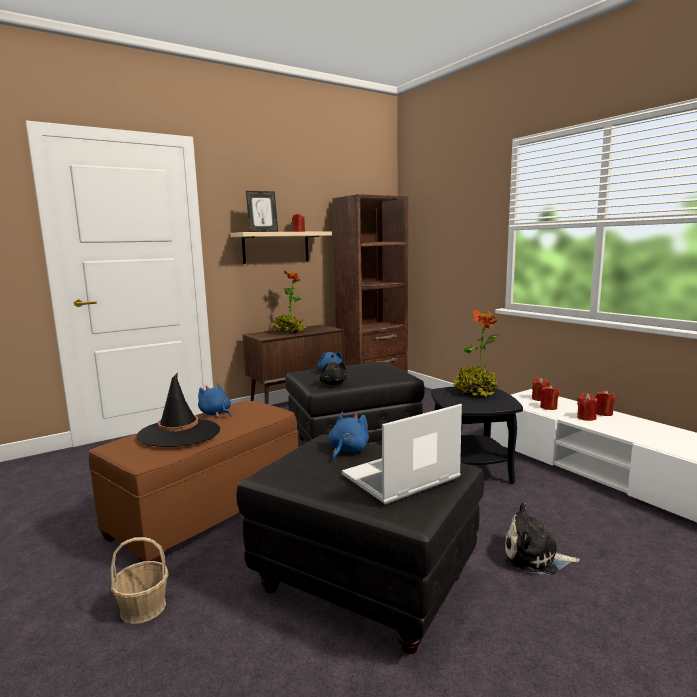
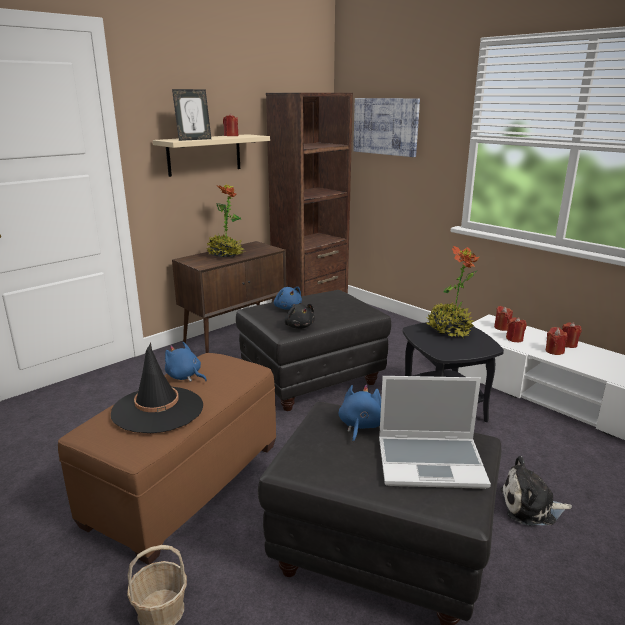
camera: 10 degrees left, 10 degrees up
(400, 479) = (431, 462): laptop -> laptop turned 135 degrees counterclockwise
(439, 224) = (385, 126): none -> picture

